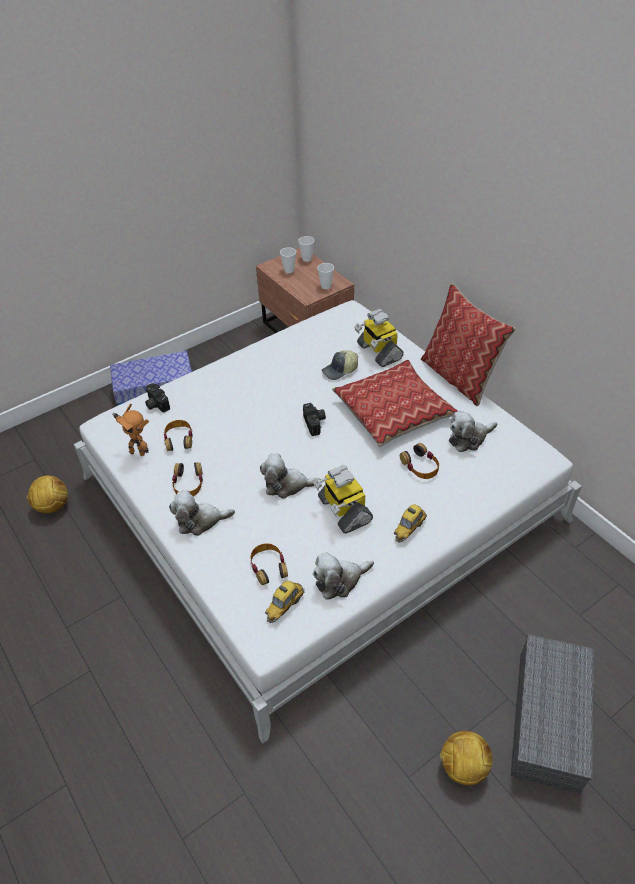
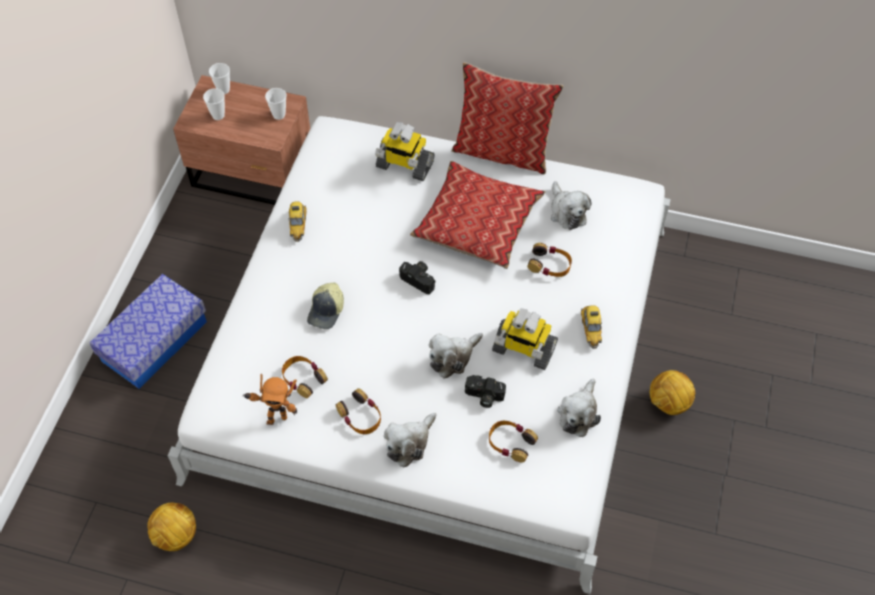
camera: 40 degrees left, 10 degrees up
(156, 404) = (237, 357): camera -> camera (483, 397)
(284, 606) = (556, 466): toy car -> toy car (298, 225)
(340, 370) = (387, 208): cap -> cap (327, 311)
(463, 767) = (745, 496): football -> football (668, 403)
(469, 438) = (567, 212): plush toy -> plush toy turned 45 degrees counterclockwise
(546, 717) = (770, 415): grey storage box -> none

